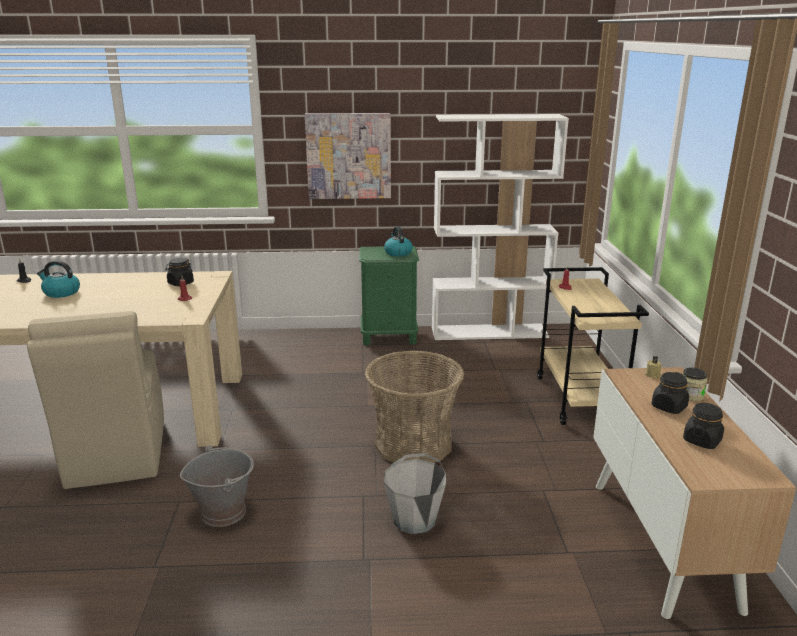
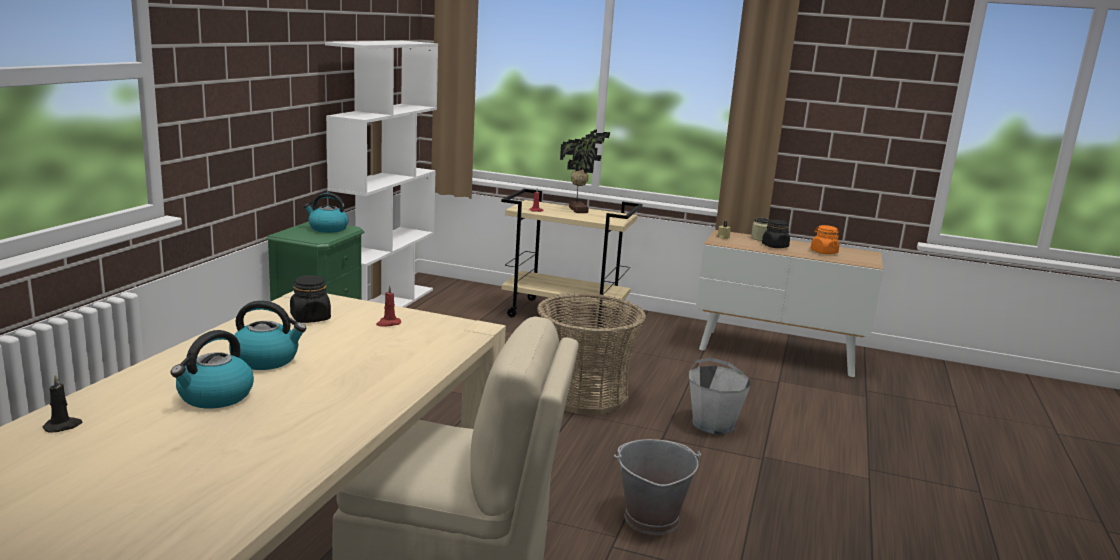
camera: 70 degrees left, 5 degrees down
(112, 290) = (266, 360): none -> kettle
(348, 156) = (248, 104): picture -> none
(604, 300) = (579, 210): none -> potted plant
(702, 440) = (823, 252): black jar -> orange jar

